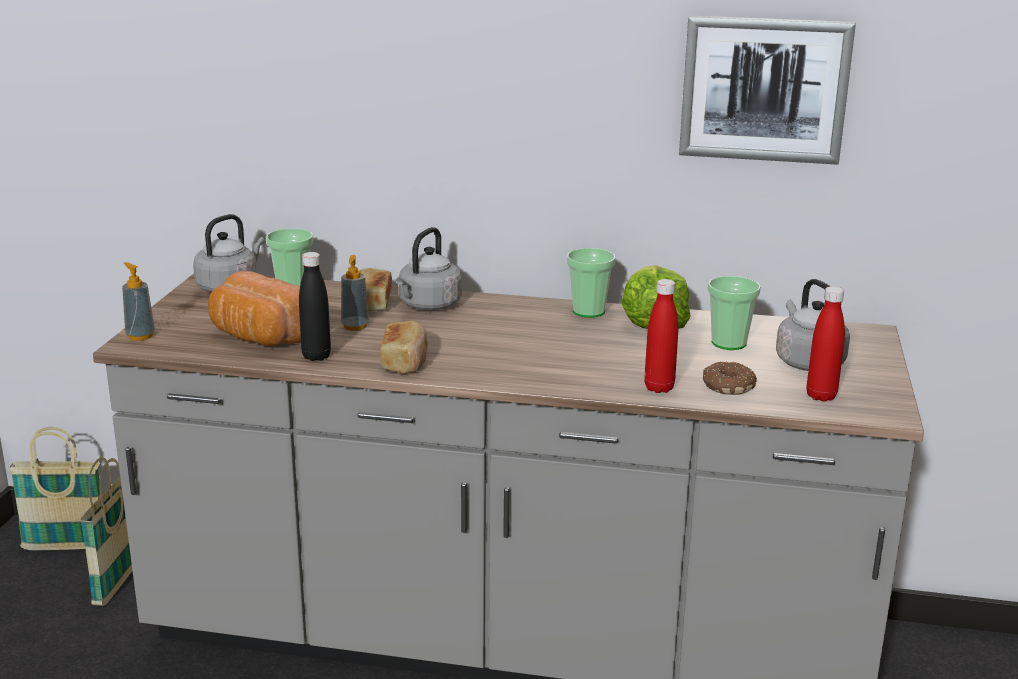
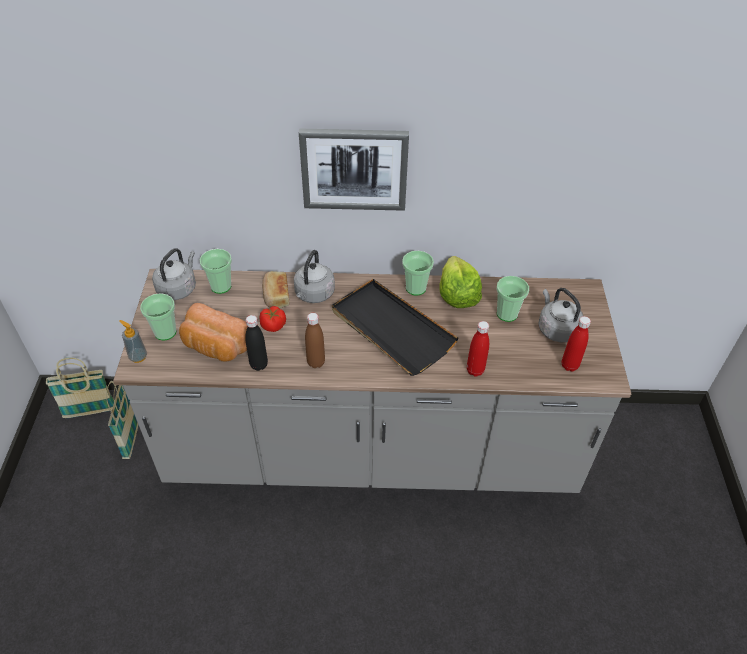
camera: 10 degrees left, 25 degrees up
(191, 319) = (165, 332): none -> cup
(355, 326) = (273, 325): soap dispenser -> tomato
(405, 361) = (316, 362): bread -> brown bottle
(536, 342) = (391, 329): none -> black tray
(727, 386) = (514, 363): donut -> none
(764, 89) = (532, 156): picture -> picture (354, 169)

